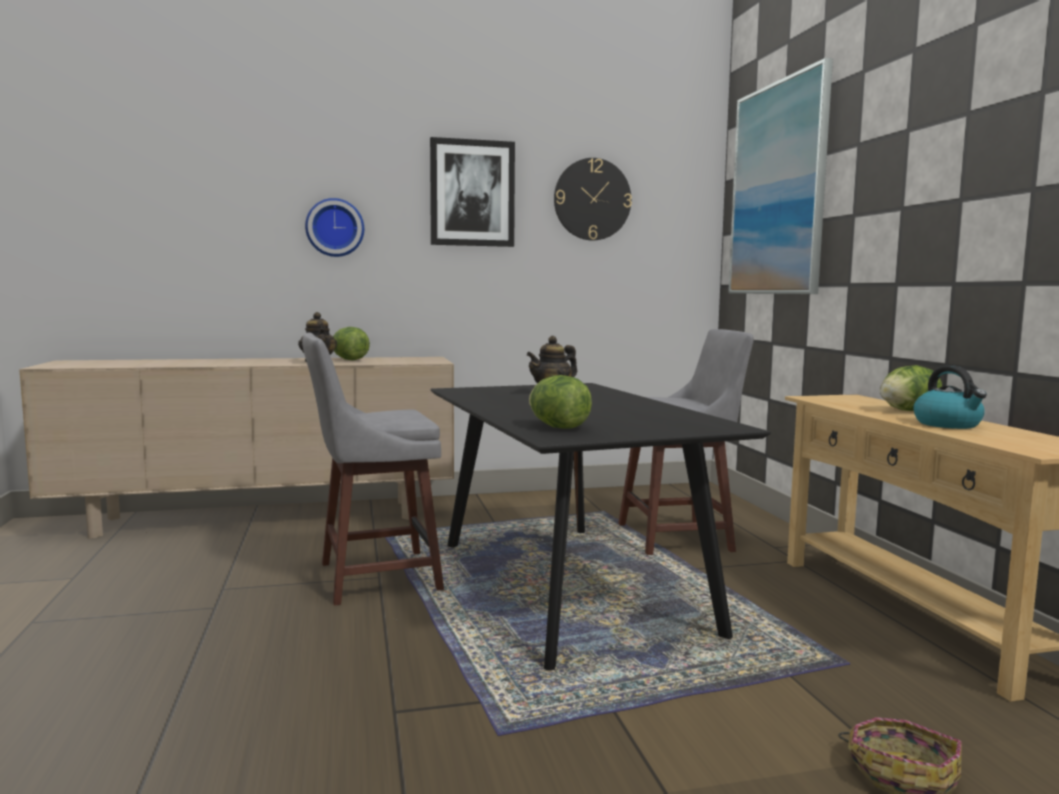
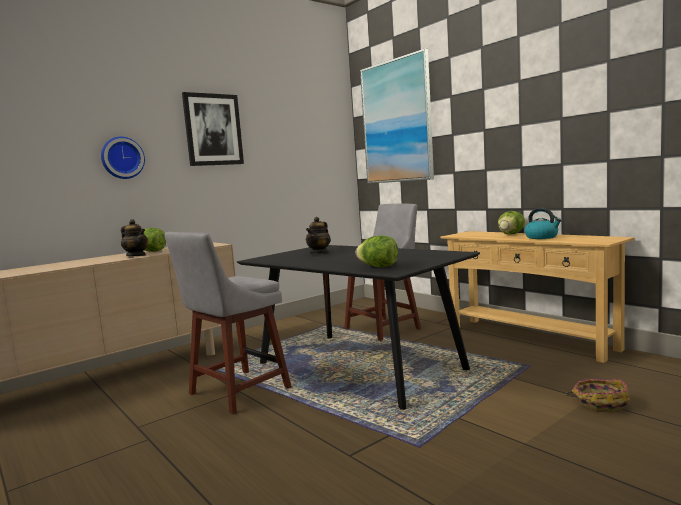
camera: 25 degrees left, 0 degrees up
(592, 199) = (285, 131): wall clock -> none

